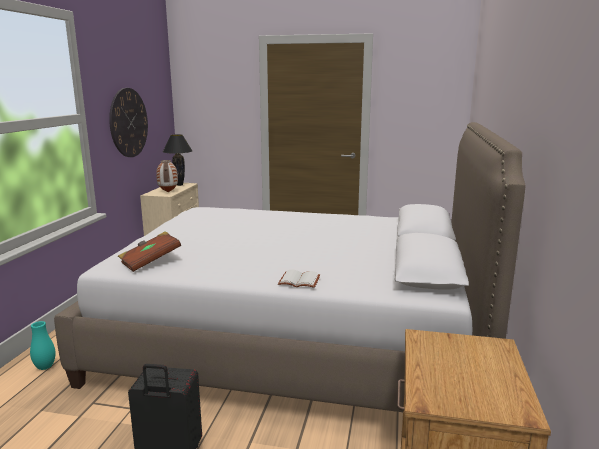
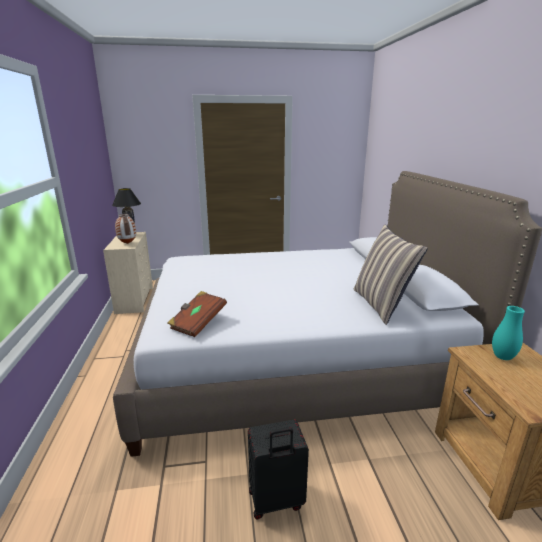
camera: 20 degrees left, 5 degrees up
(45, 367) = (86, 441): turquoise vase -> turquoise vase (502, 357)
(128, 123) = (87, 181): wall clock -> none
(298, 281) = (346, 321): white book -> none
(359, 273) = (381, 305): none -> pillow

